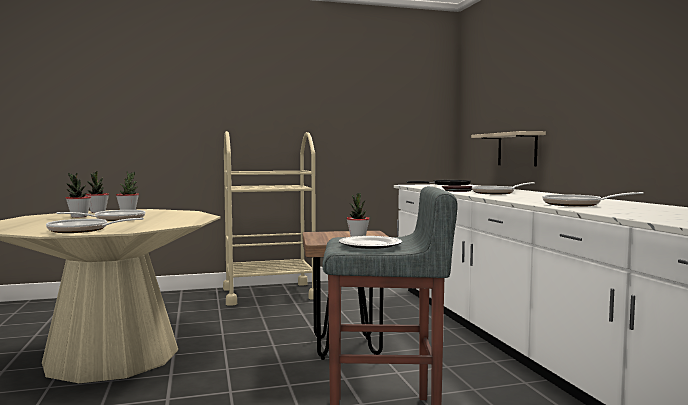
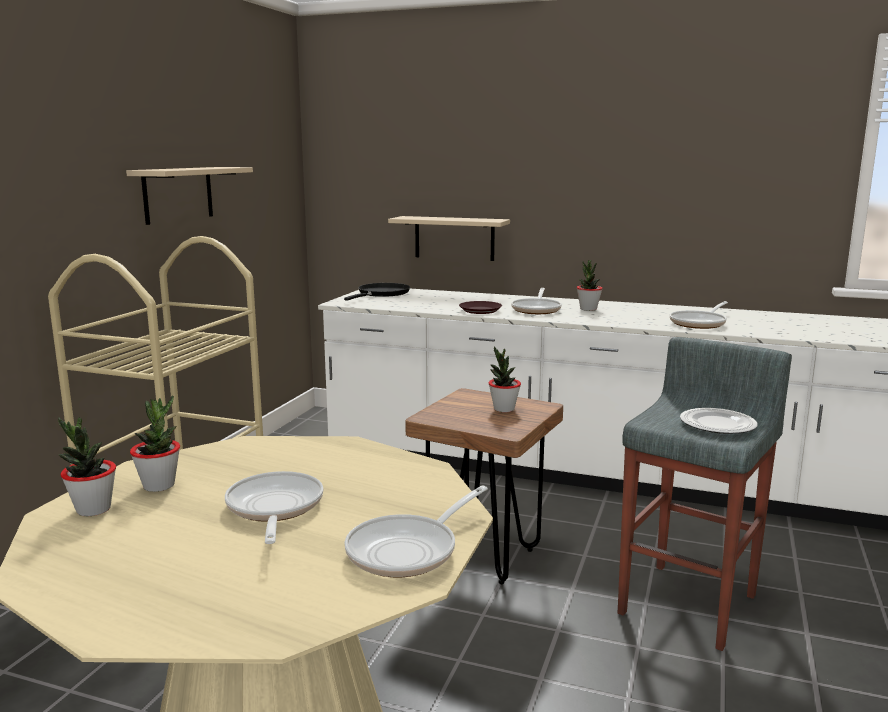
camera: 55 degrees left, 10 degrees up
(79, 216) = (152, 534): potted plant -> potted plant (588, 309)
(329, 115) = (178, 194): none -> beige shelf

